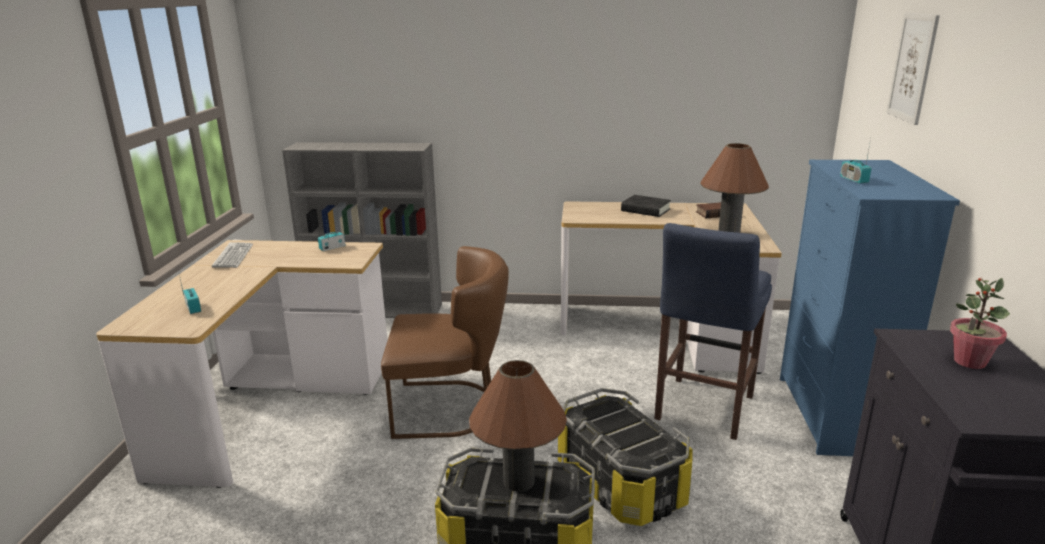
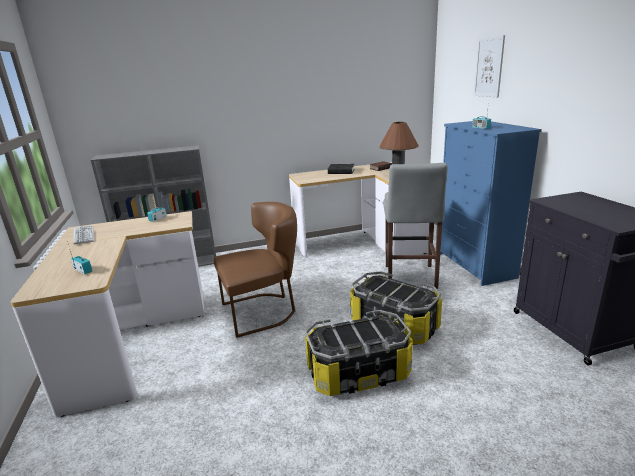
camera: 20 degrees left, 0 degrees up
(518, 481) = (358, 332): brown table lamp -> none
(702, 410) = (410, 278): blue stool -> grey stool
(969, 361) = (585, 205): potted plant -> none

